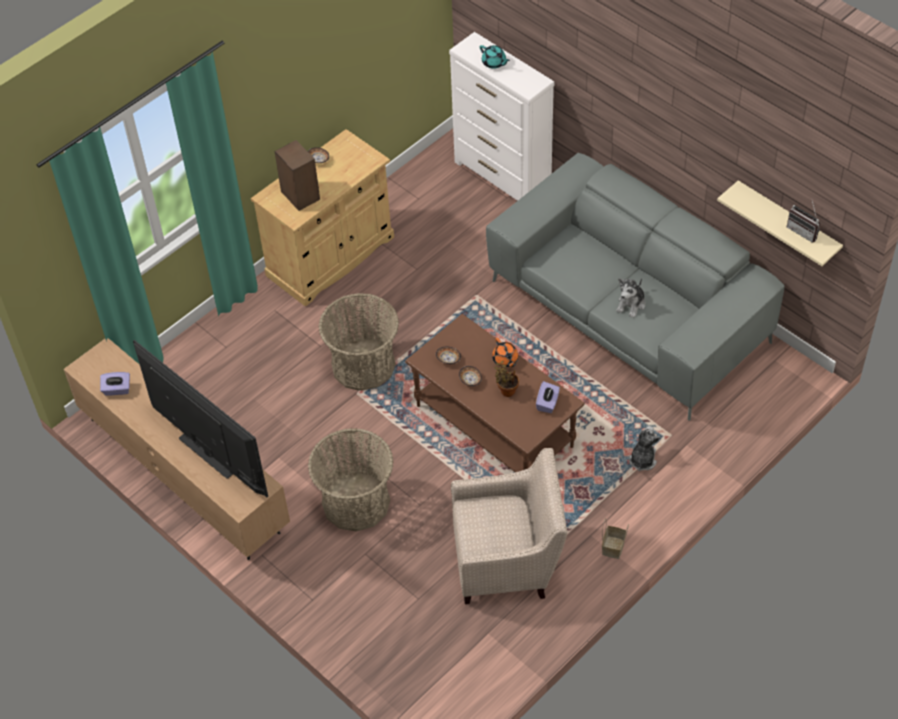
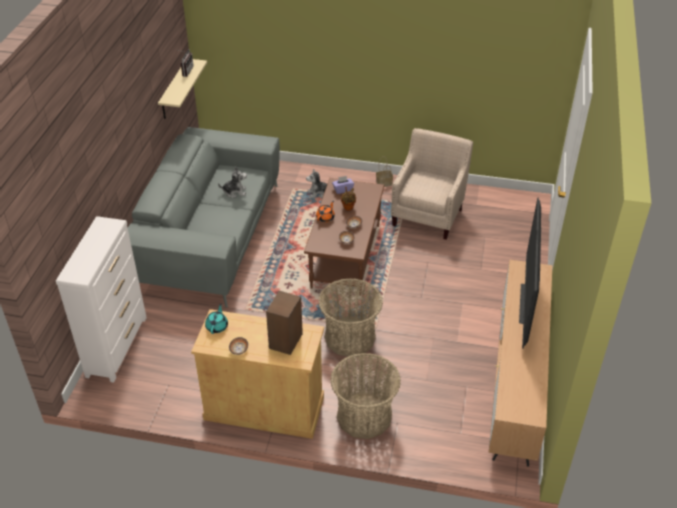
camera: 125 degrees left, 10 degrees down
(117, 389) = (529, 382): purple tissue box -> none
(356, 502) = (452, 289): basket -> basket (364, 416)
(494, 63) = (91, 253): turquoise teapot -> turquoise teapot (217, 326)
(508, 561) = (429, 214): beige armchair -> beige armchair turned 60 degrees clockwise

